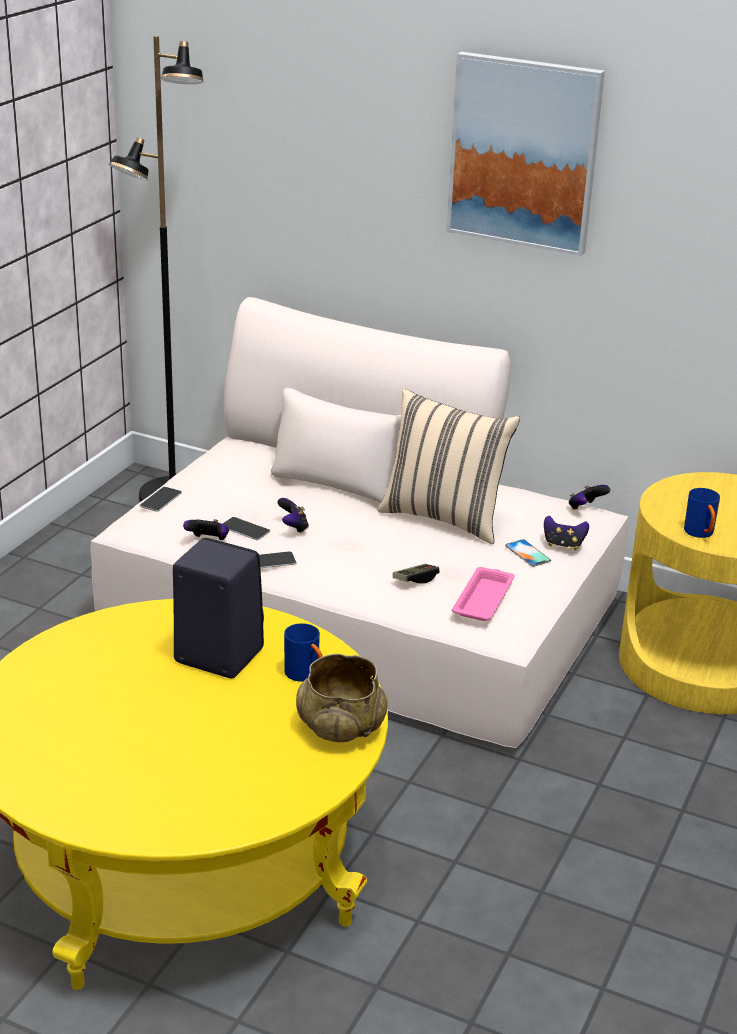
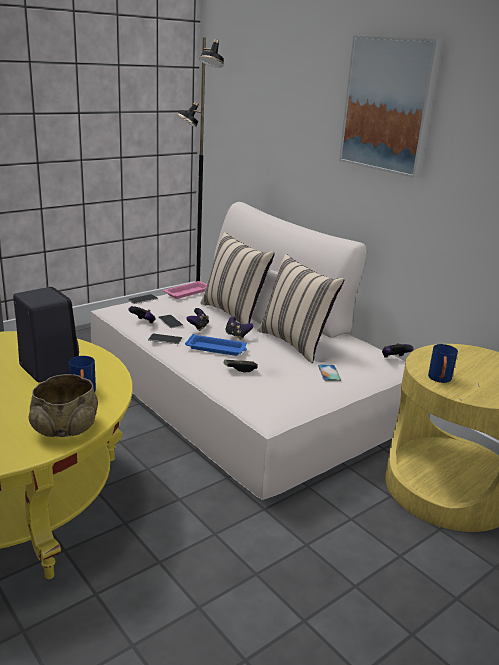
camera: 25 degrees right, 5 degrees down
(318, 489) = (234, 313): none -> beige pillow
(355, 557) = (217, 349): none -> blue tray
(483, 599) = (272, 390): pink tray -> pink tray (188, 292)
(563, 545) = (358, 374): game controller -> game controller (237, 336)

